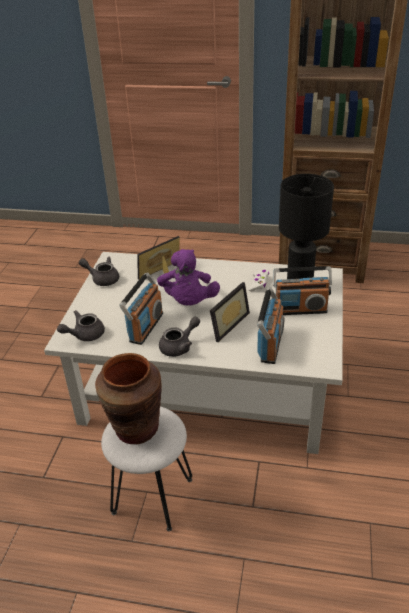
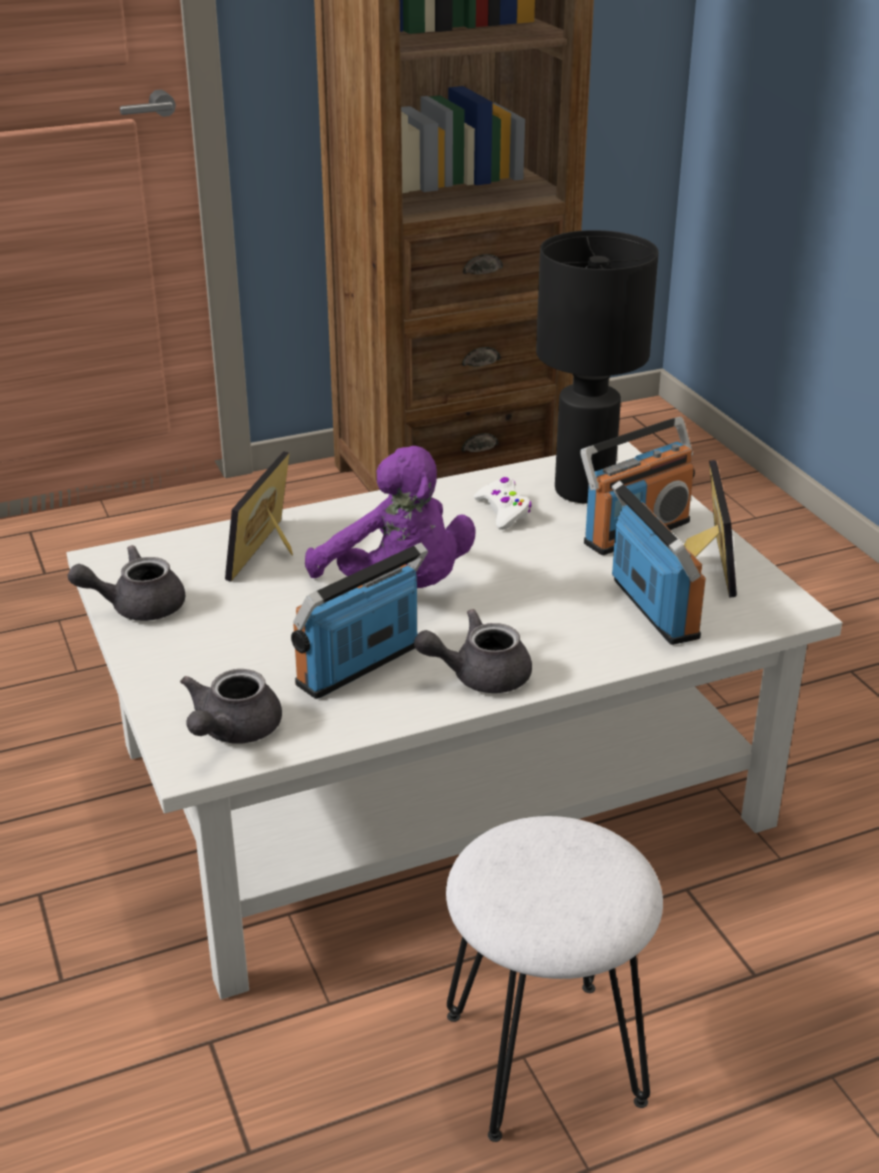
camera: 35 degrees left, 5 degrees down
(136, 429) = (536, 877): brown vase -> none
(145, 327) = (360, 666): radio -> radio turned 120 degrees counterclockwise
(179, 346) = (479, 675): grey teapot -> grey teapot turned 120 degrees counterclockwise
(225, 323) = (523, 602): picture frame -> picture frame (704, 562)

